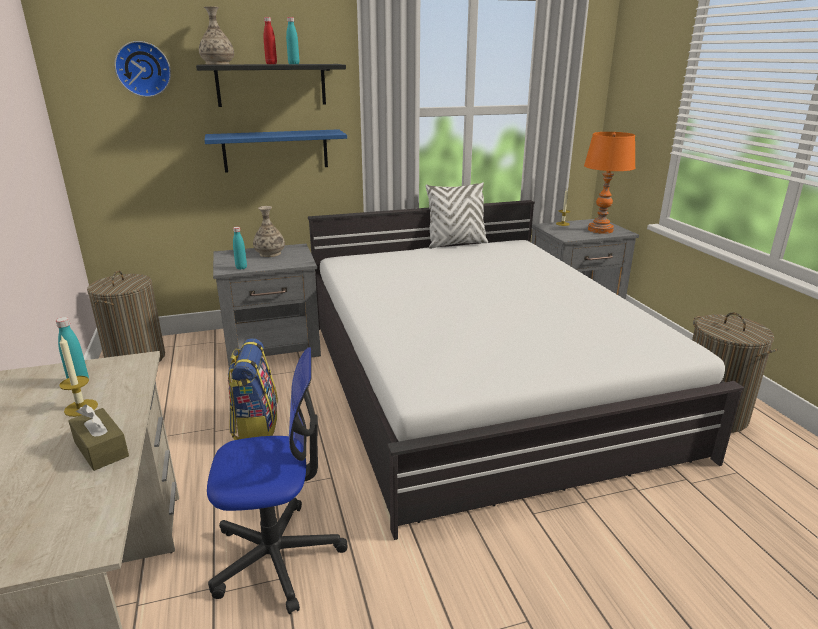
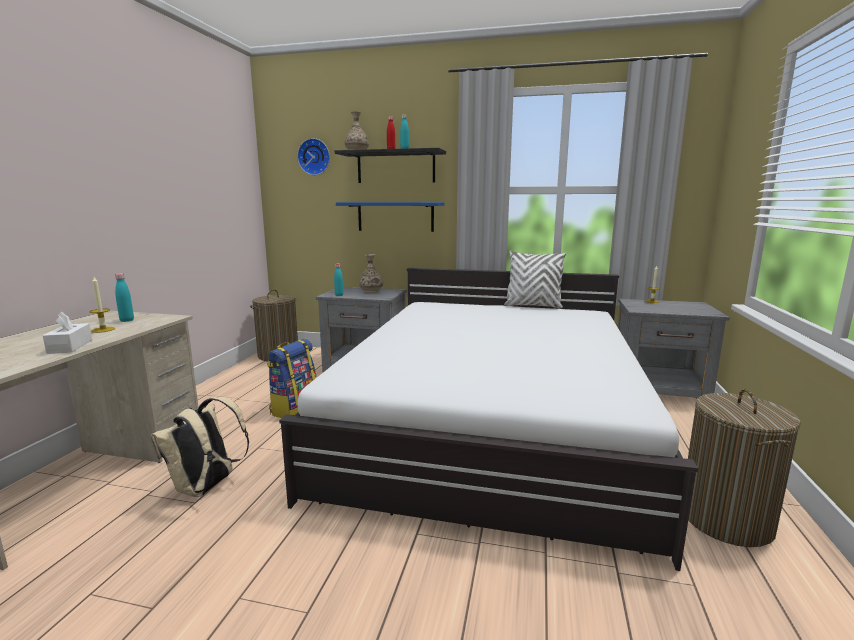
camera: 30 degrees right, 10 degrees down
(101, 449) = (70, 346): brown tissue box -> white tissue box
(277, 556) = (206, 488): office chair -> beige backpack
(600, 230) = (687, 309): orange table lamp -> none

